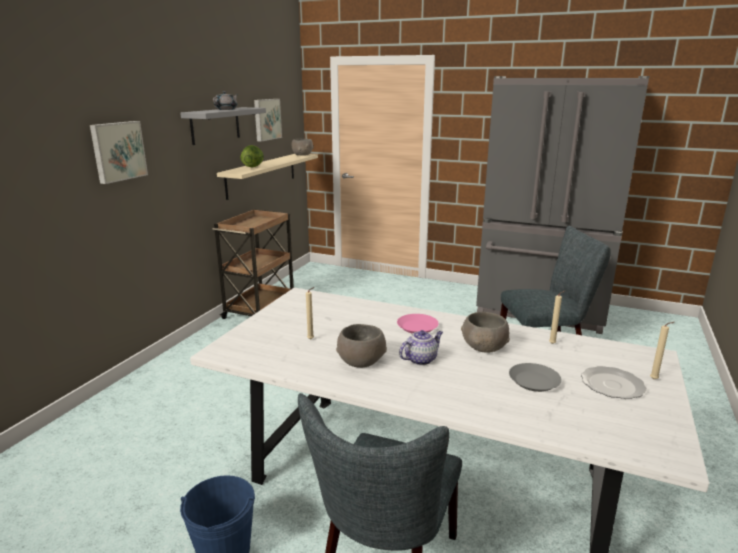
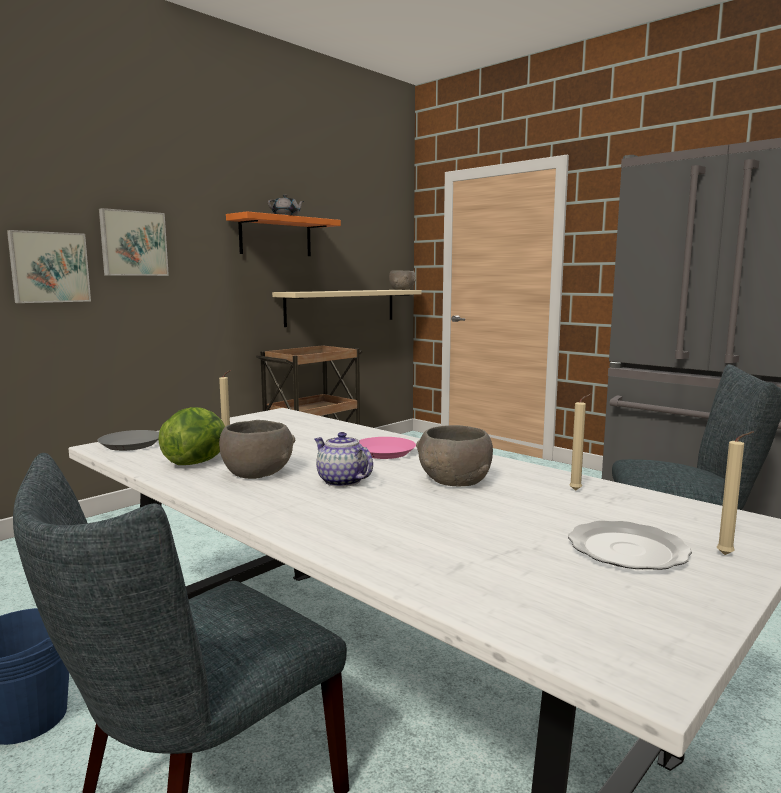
camera: 20 degrees right, 10 degrees down
(215, 125) = (275, 236): grey shelf -> orange shelf
(253, 167) = (322, 291): lettuce -> lettuce (197, 462)
(266, 119) = (354, 241): picture -> picture (49, 267)
(421, 359) = (341, 481): teapot -> teapot turned 120 degrees counterclockwise
(534, 381) = (485, 526): grey plate -> grey plate (131, 445)

